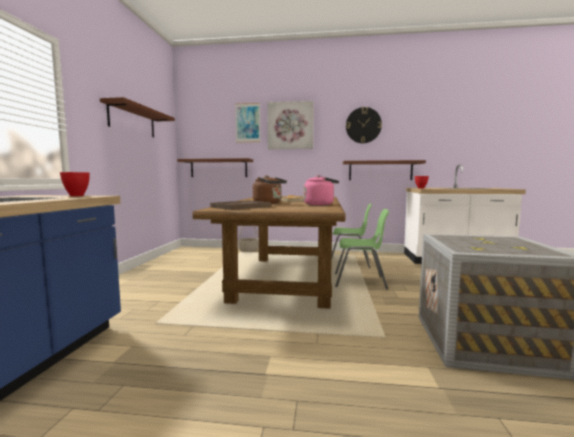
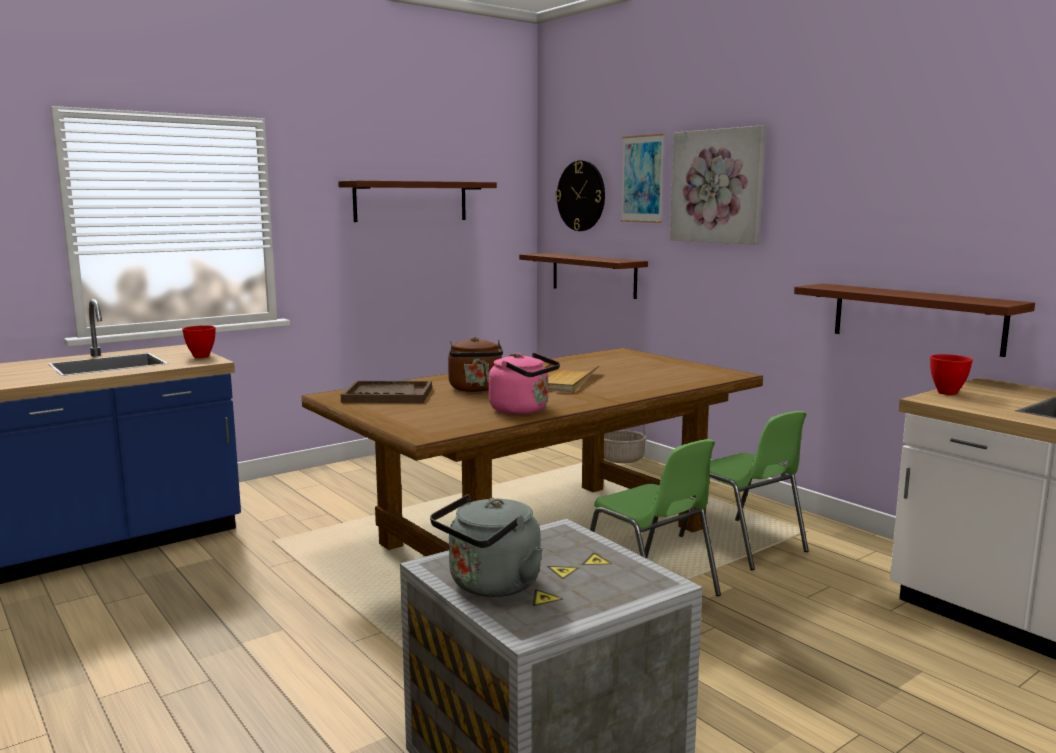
camera: 45 degrees right, 5 degrees up
(363, 125) = (879, 188): wall clock -> wall clock (581, 196)
(500, 249) = (490, 585): none -> grey kettle

